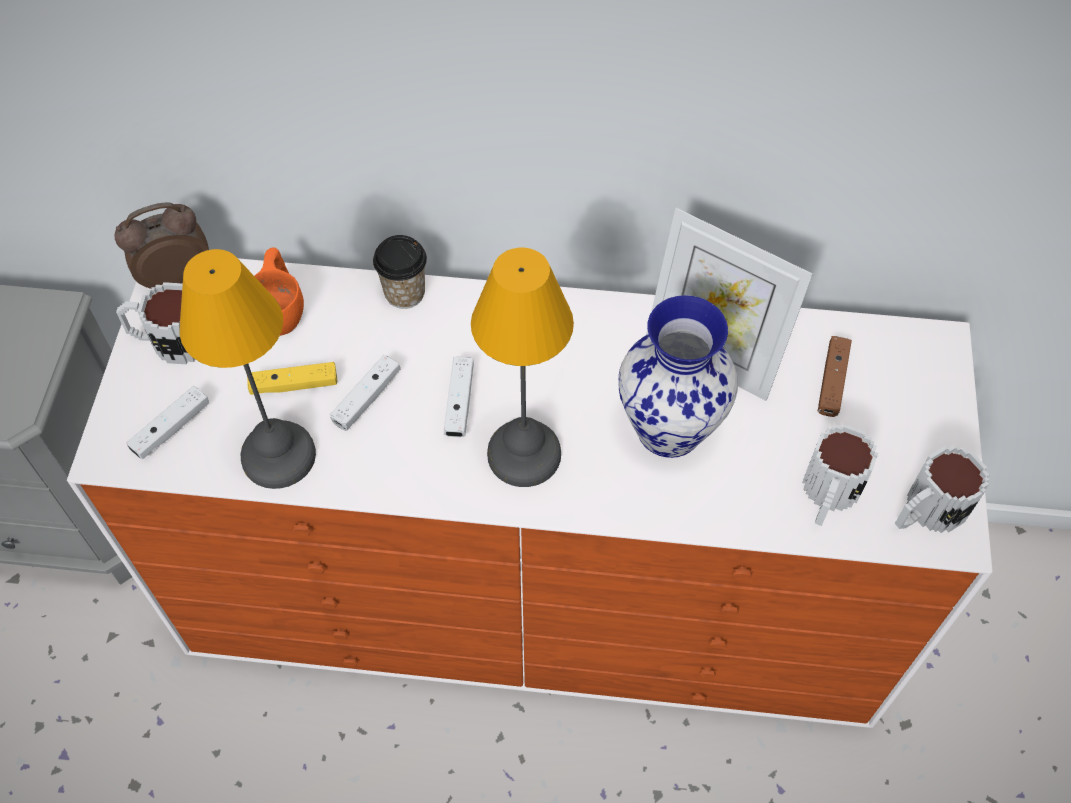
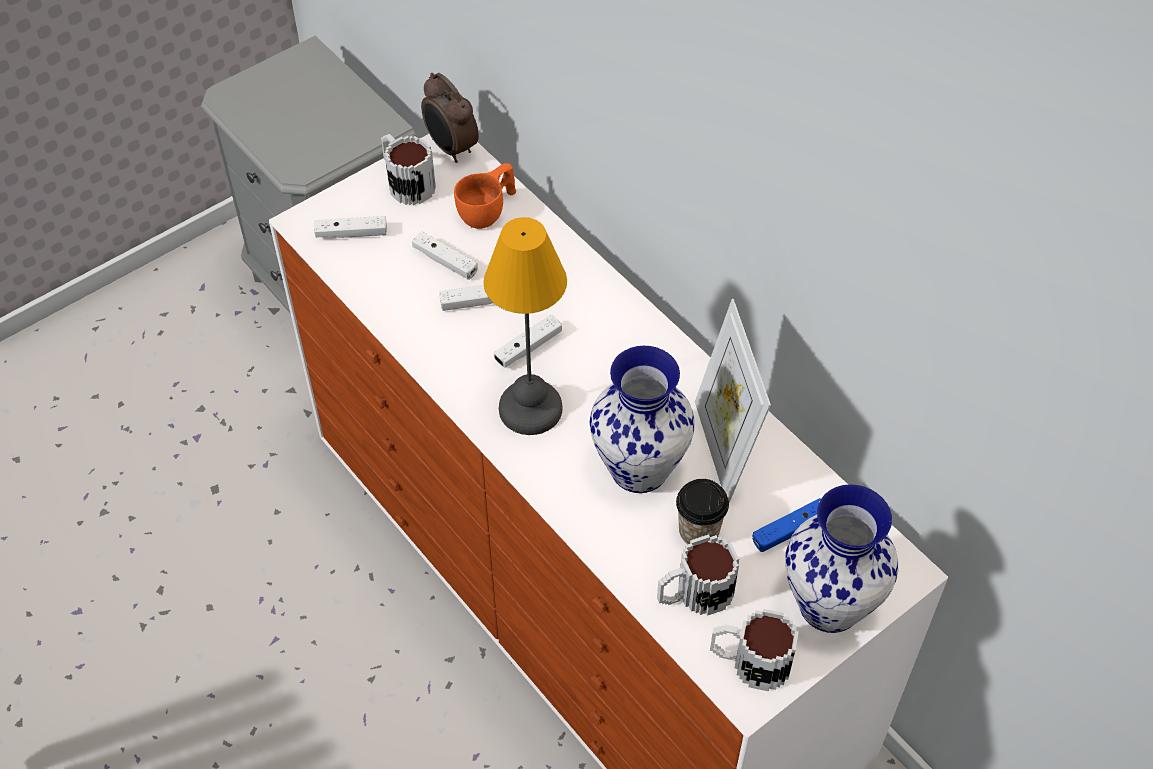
camera: 45 degrees right, 5 degrees down
(177, 278) = (451, 149): alarm clock -> alarm clock turned 150 degrees counterclockwise
(279, 458) = (389, 296): table lamp -> none
(294, 385) = (445, 261): yellow game controller -> white game controller
(405, 293) = (573, 257): cup -> cup (698, 532)
(832, 381) = (790, 530): brown game controller -> blue game controller
(925, 417) = (829, 607): none -> vase

